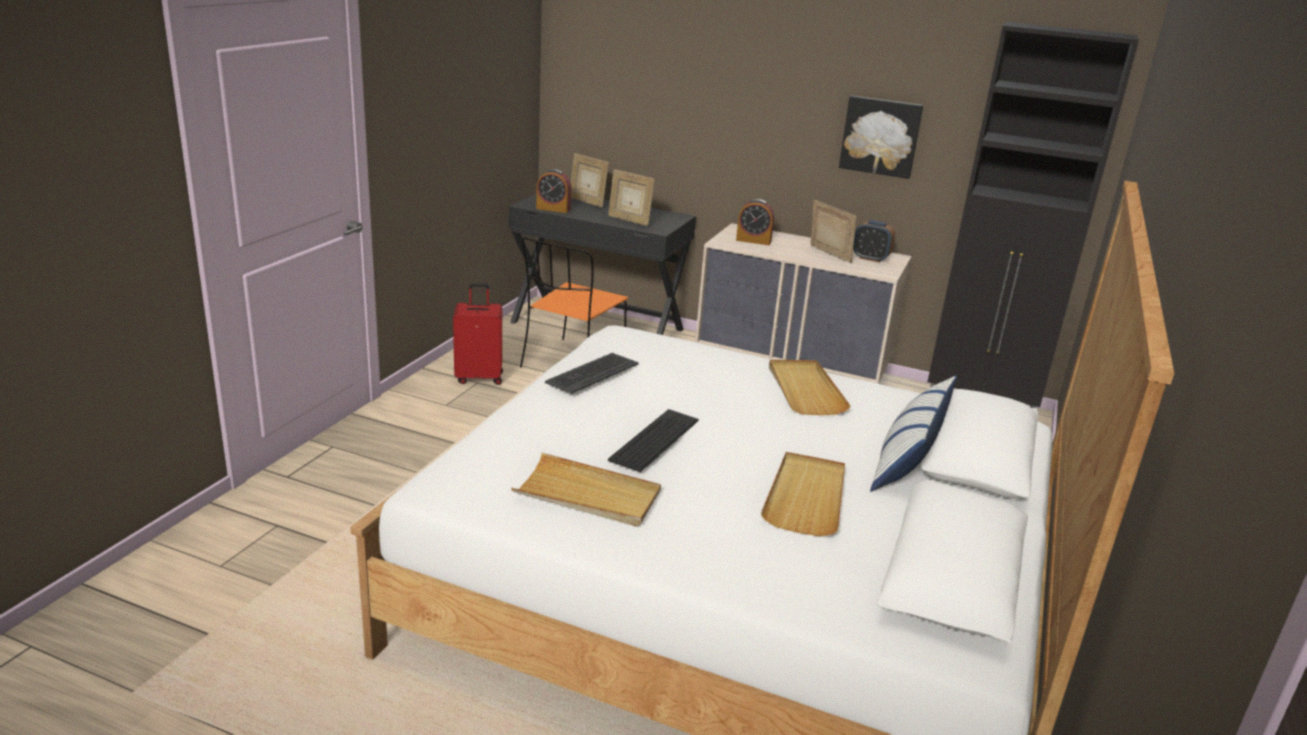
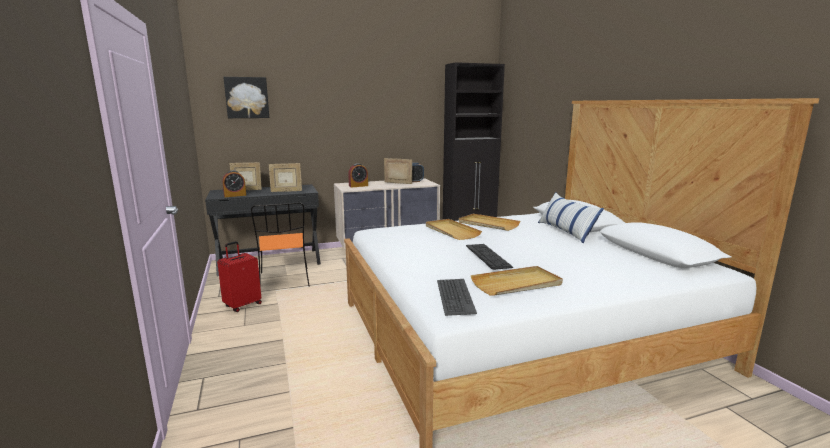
camera: 40 degrees left, 10 degrees down
(592, 373) = (404, 245): keyboard -> keyboard (454, 296)
(806, 497) = (574, 252): beige tray -> beige tray (451, 231)
(880, 136) = (400, 124): picture -> picture (247, 97)

